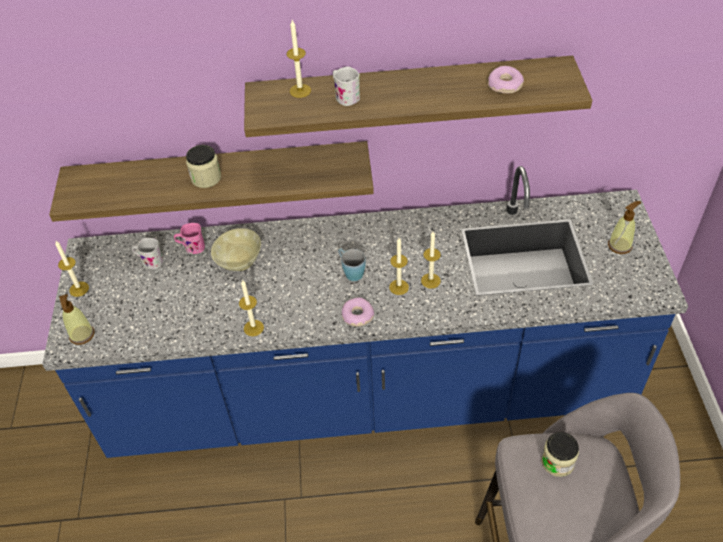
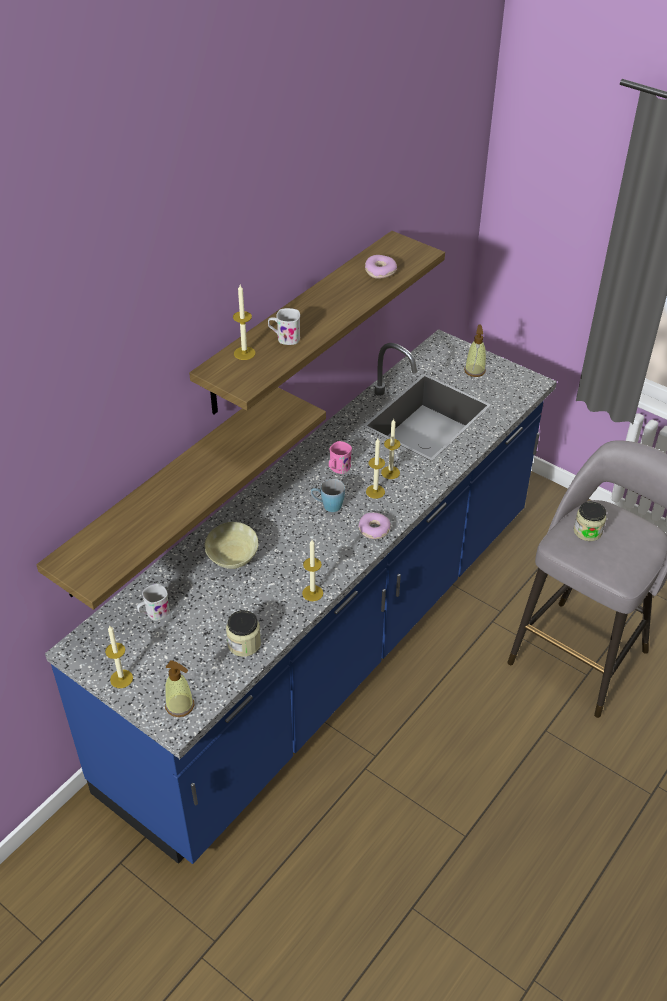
camera: 50 degrees left, 5 degrees down
(191, 247) = (175, 578): pink mug -> pink mug (338, 469)
(206, 178) = (188, 486): jar -> jar (244, 644)

